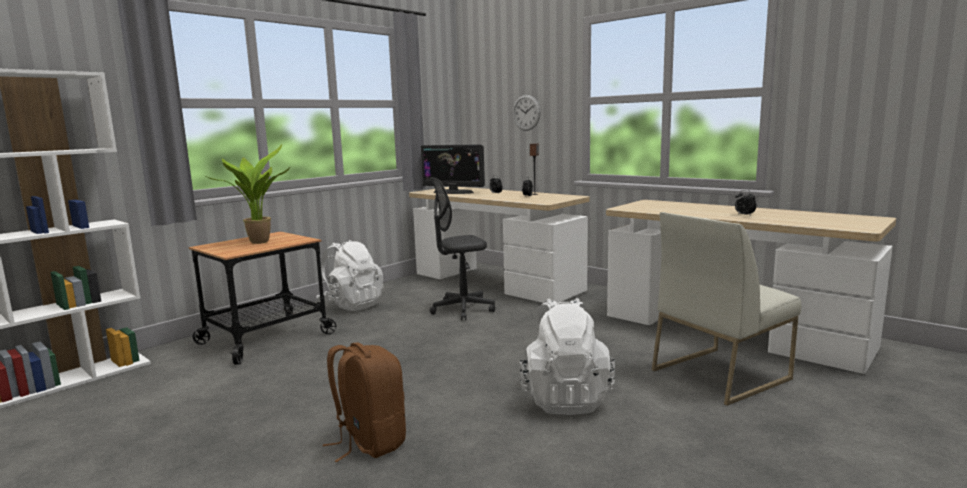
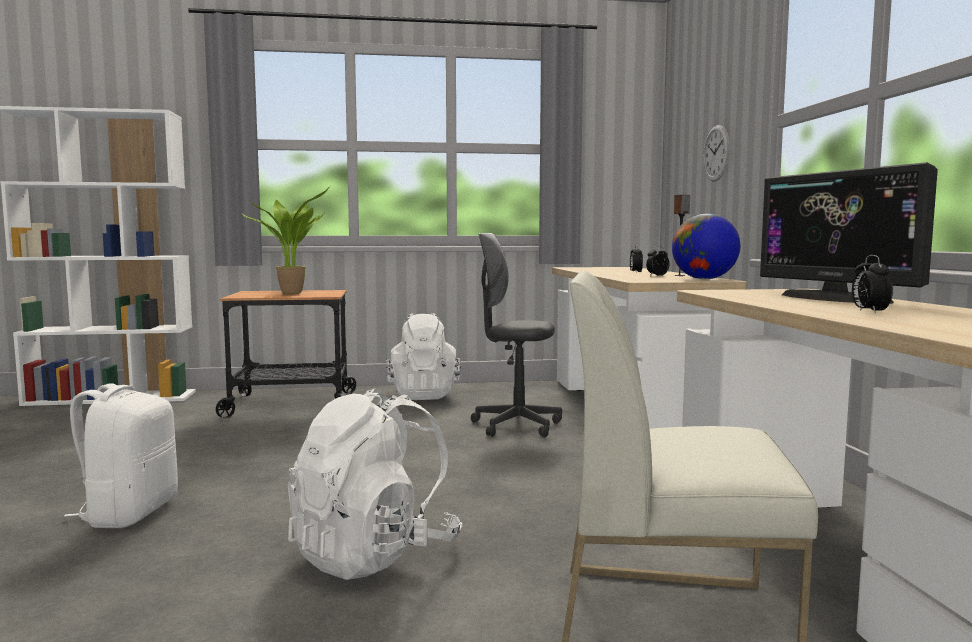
camera: 40 degrees right, 5 degrees down
(369, 442) = (129, 513): brown backpack -> white backpack
(453, 192) = (596, 269): monitor -> monitor (835, 298)
(564, 196) = (704, 279): none -> globe

